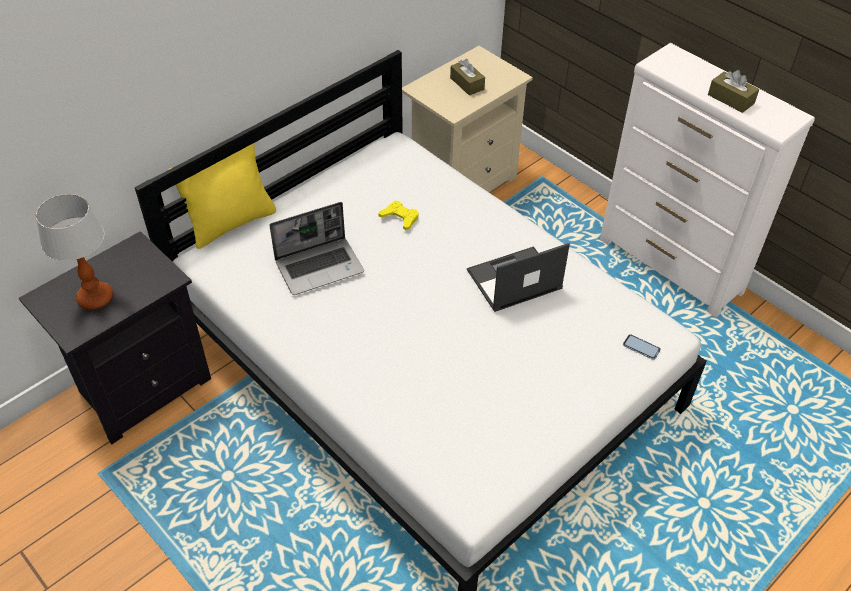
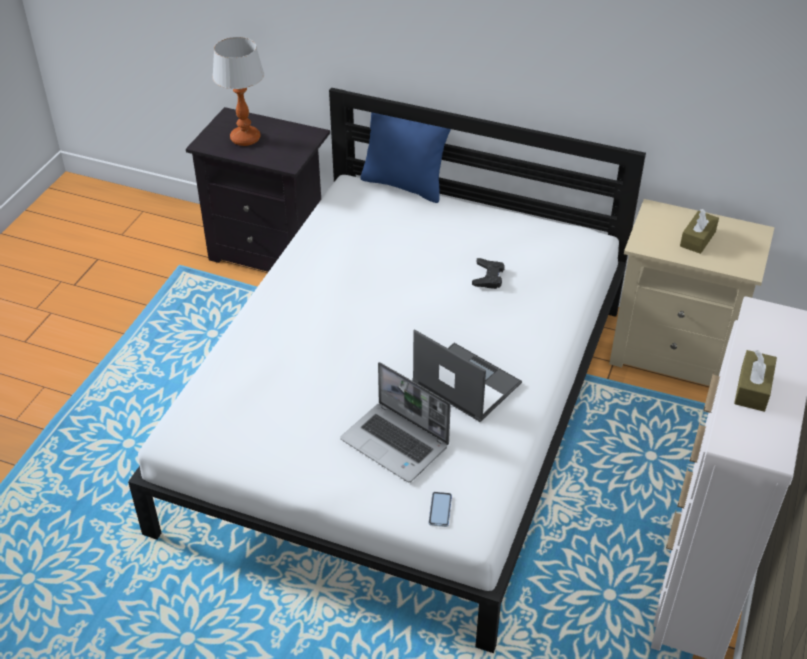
camera: 65 degrees right, 5 degrees down
(231, 223) = (404, 185): yellow pillow -> blue pillow
(320, 266) = (390, 252): laptop -> laptop (396, 443)
(400, 218) = (488, 277): yellow game controller -> black game controller

